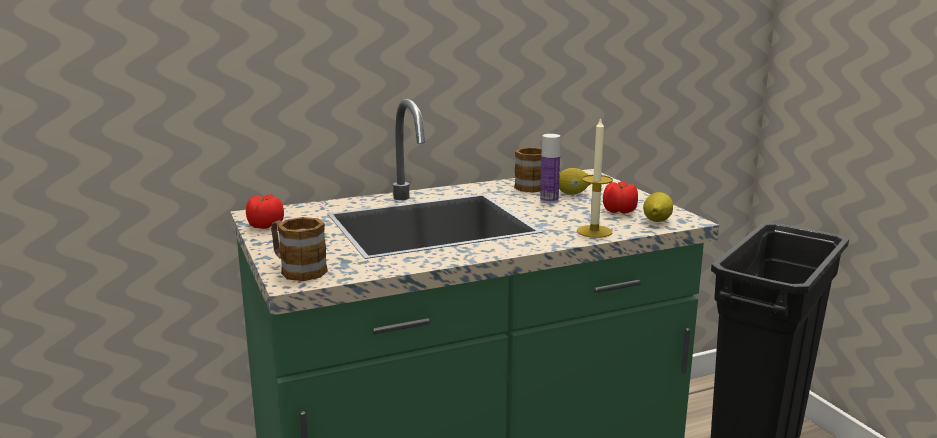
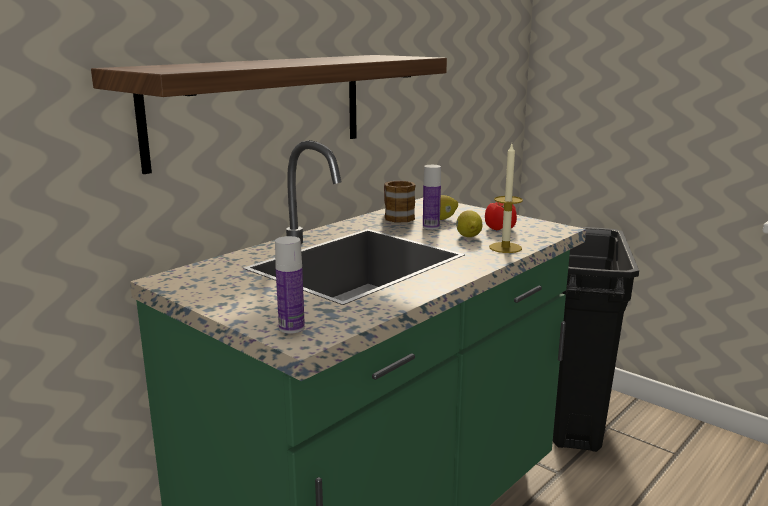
camera: 25 degrees left, 0 degrees up
(265, 226) = (192, 290): tomato -> none
(297, 270) = (291, 328): mug -> bottle
(380, 63) = (260, 107): none -> shelf
(656, 221) = (539, 232): lemon -> lemon (468, 237)

